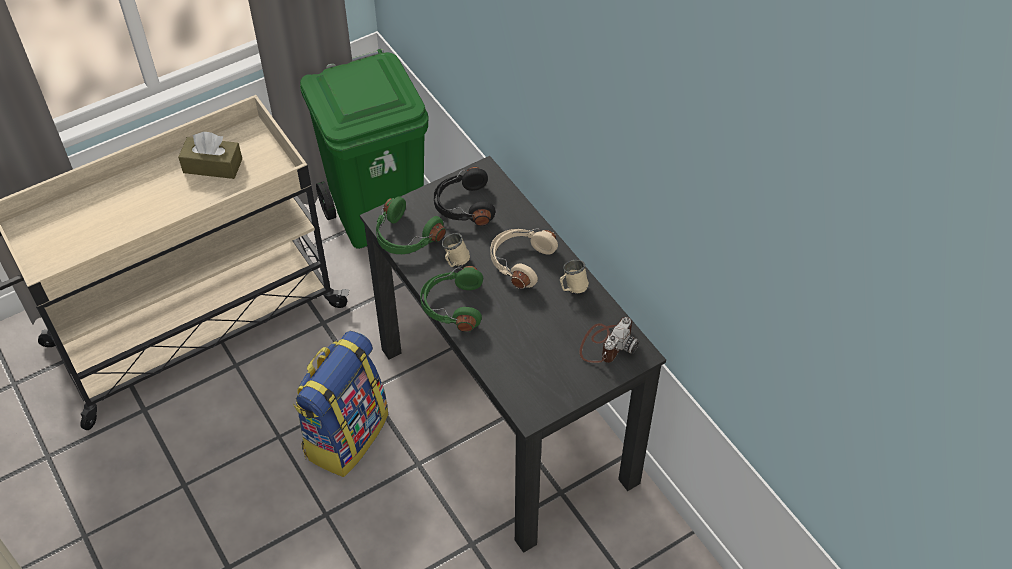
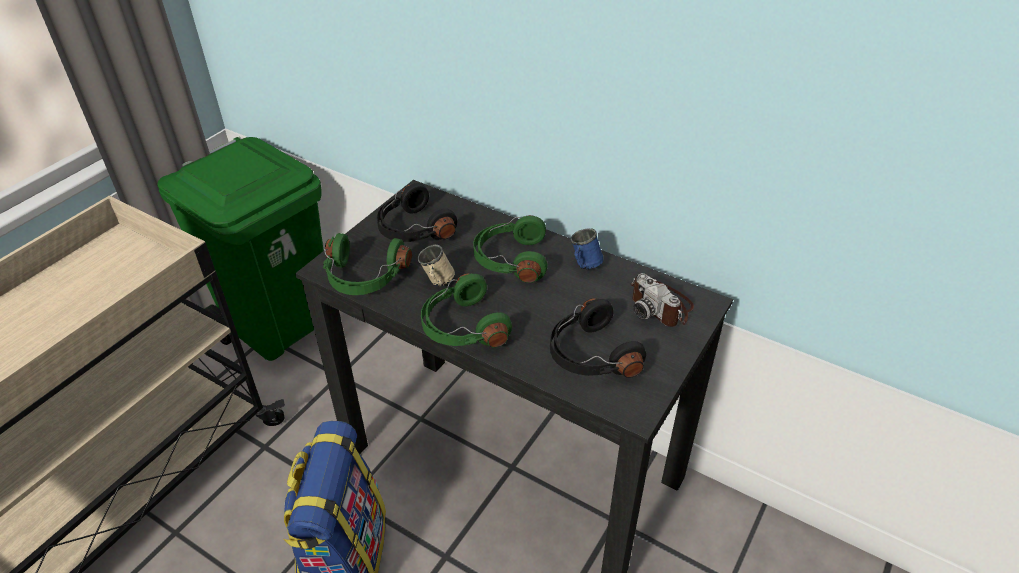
camera: 25 degrees left, 10 degrees down
(212, 166) = (77, 286): brown tissue box -> none
(520, 262) = (510, 260): beige headphones -> green headphones
(527, 362) = (590, 355): none -> black headphones
(572, 288) = (584, 266): beige mug -> blue mug
(606, 344) = (661, 306): camera -> camera turned 135 degrees clockwise

